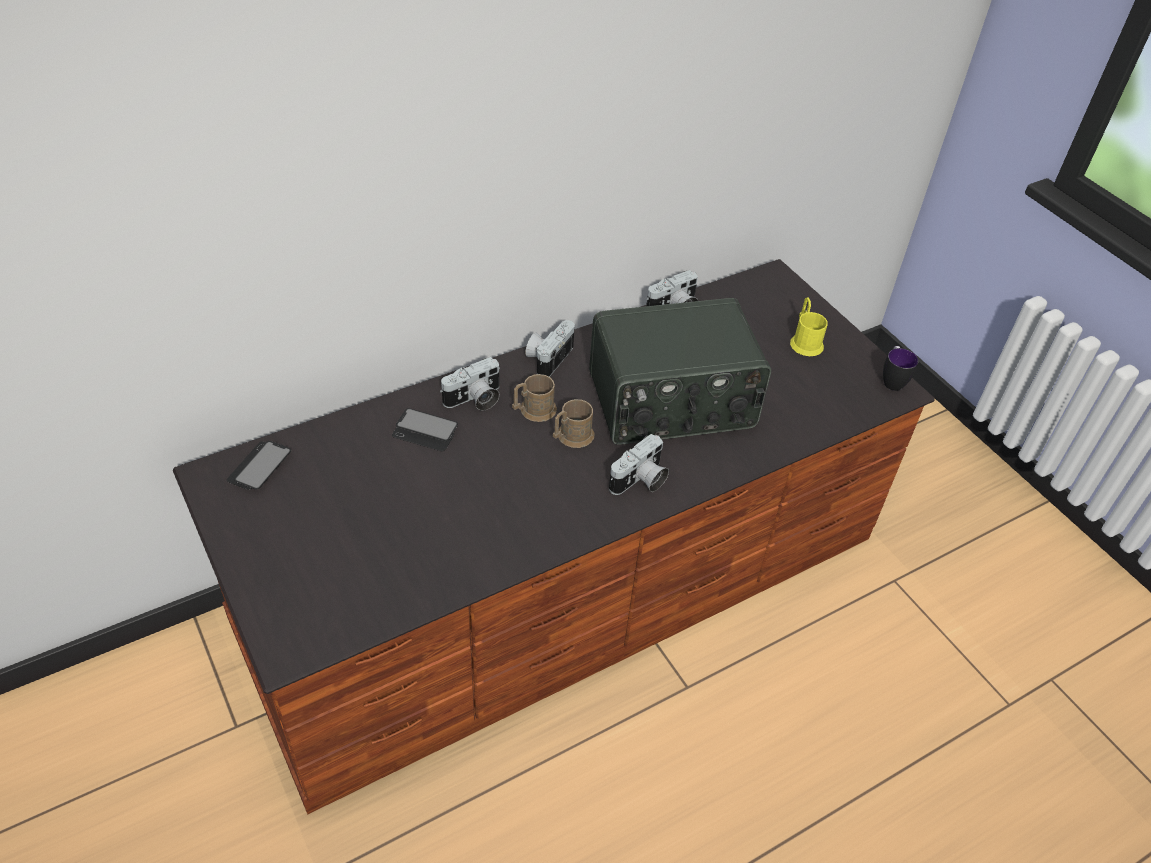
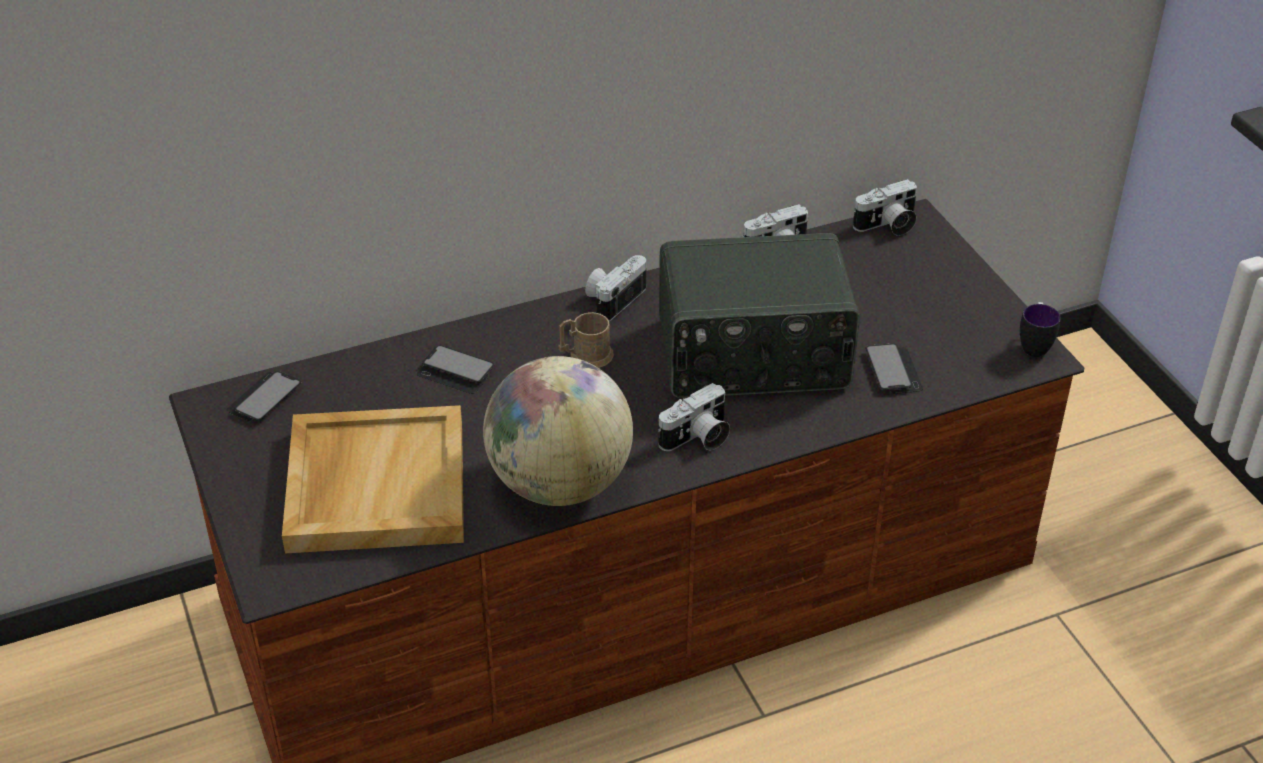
camera: 10 degrees right, 5 degrees down
(369, 544) = (375, 484): none -> beige tray
(475, 400) = (519, 341): camera -> camera (887, 225)
(531, 531) = (559, 483): none -> globe
(571, 437) = (625, 387): brown mug -> none
(787, 409) = (893, 370): none -> phone
(805, 341) = (934, 295): yellow mug -> none

